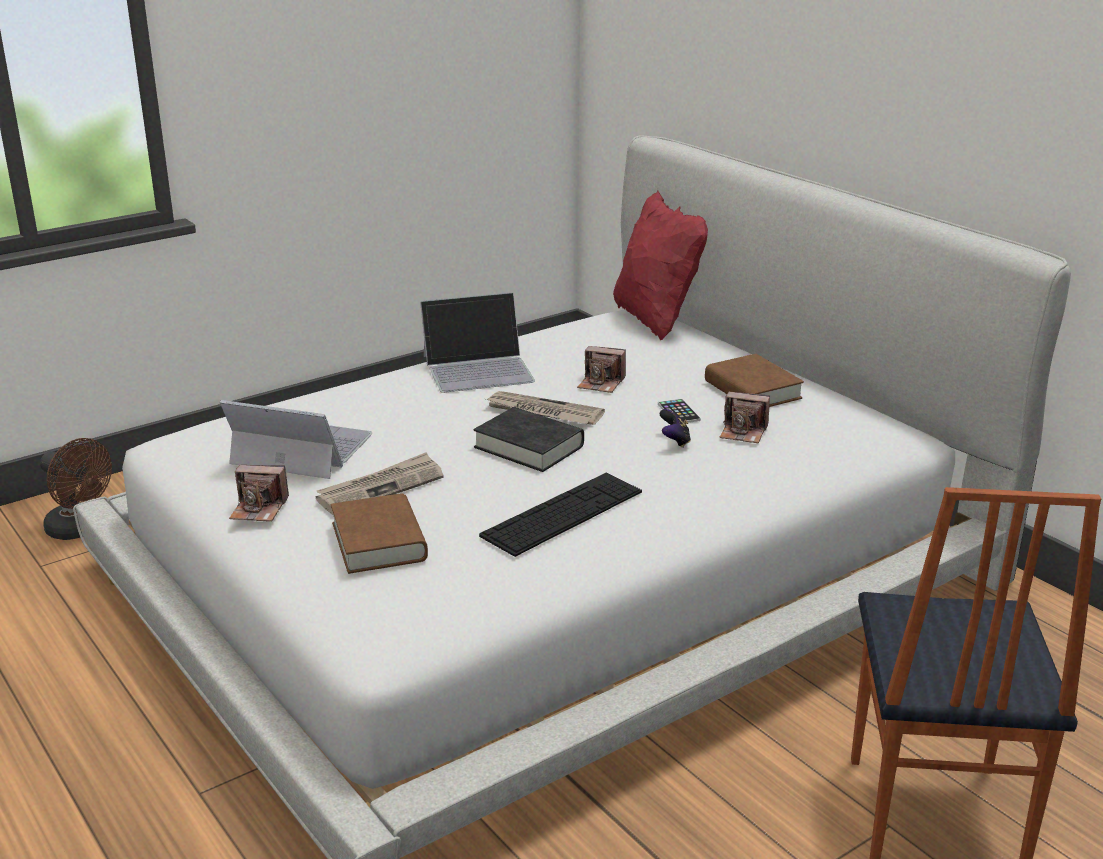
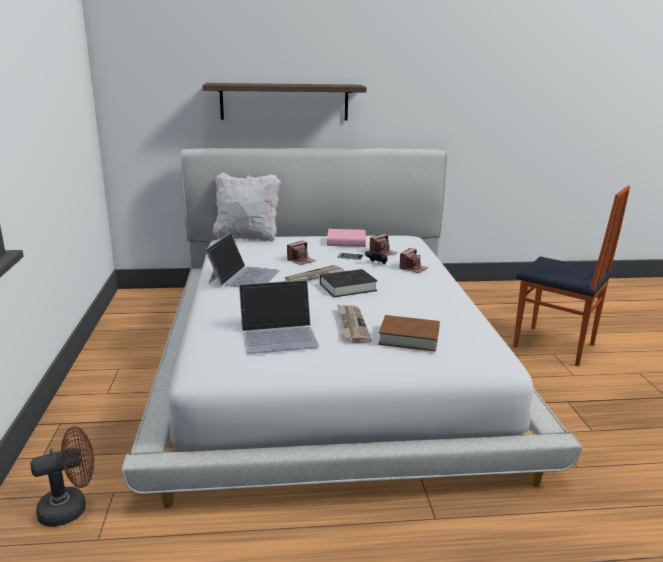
camera: 60 degrees left, 5 degrees down
(259, 509) = (338, 360): camera -> camera (413, 268)
(301, 449) = (279, 334): laptop -> laptop turned 150 degrees counterclockwise
(563, 513) = (421, 296): keyboard -> none
(656, 320) = (247, 237): red pillow -> white pillow
(752, 390) = (346, 242): brown book -> pink book
(809, 79) = (284, 102): none -> shelf

